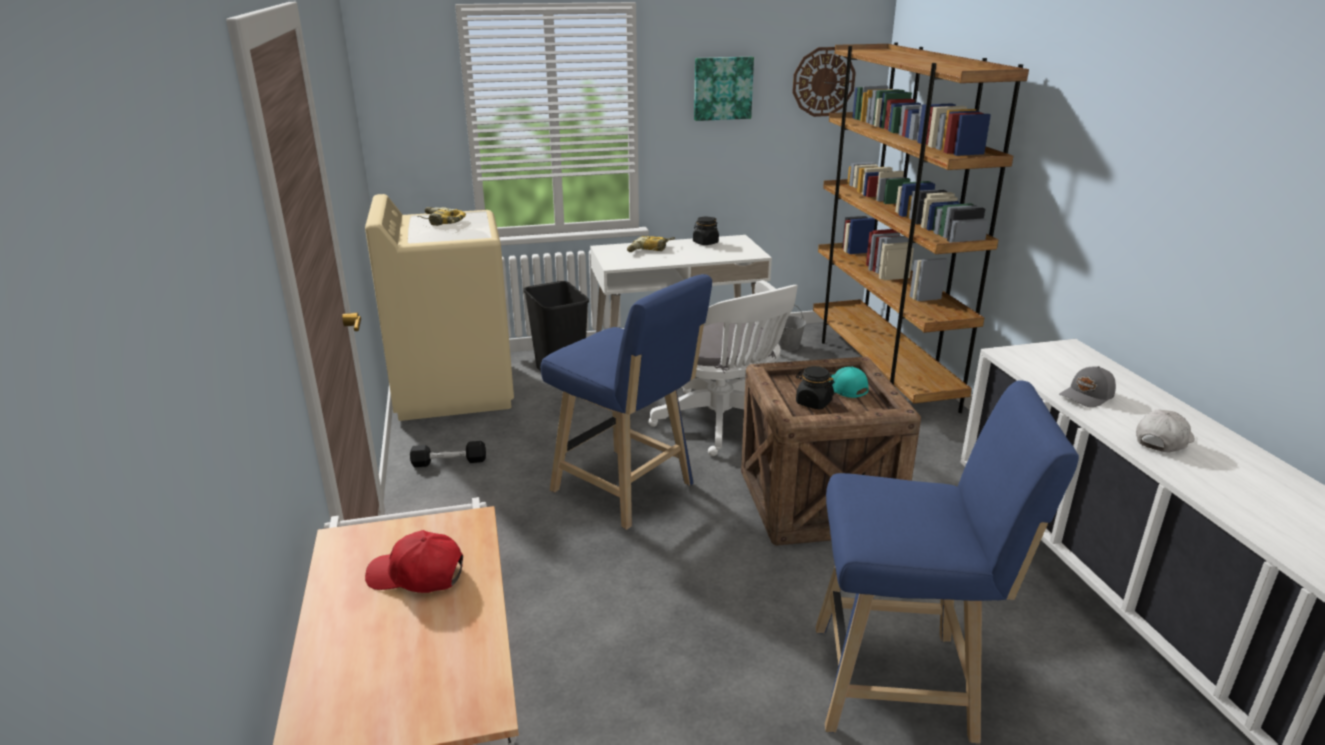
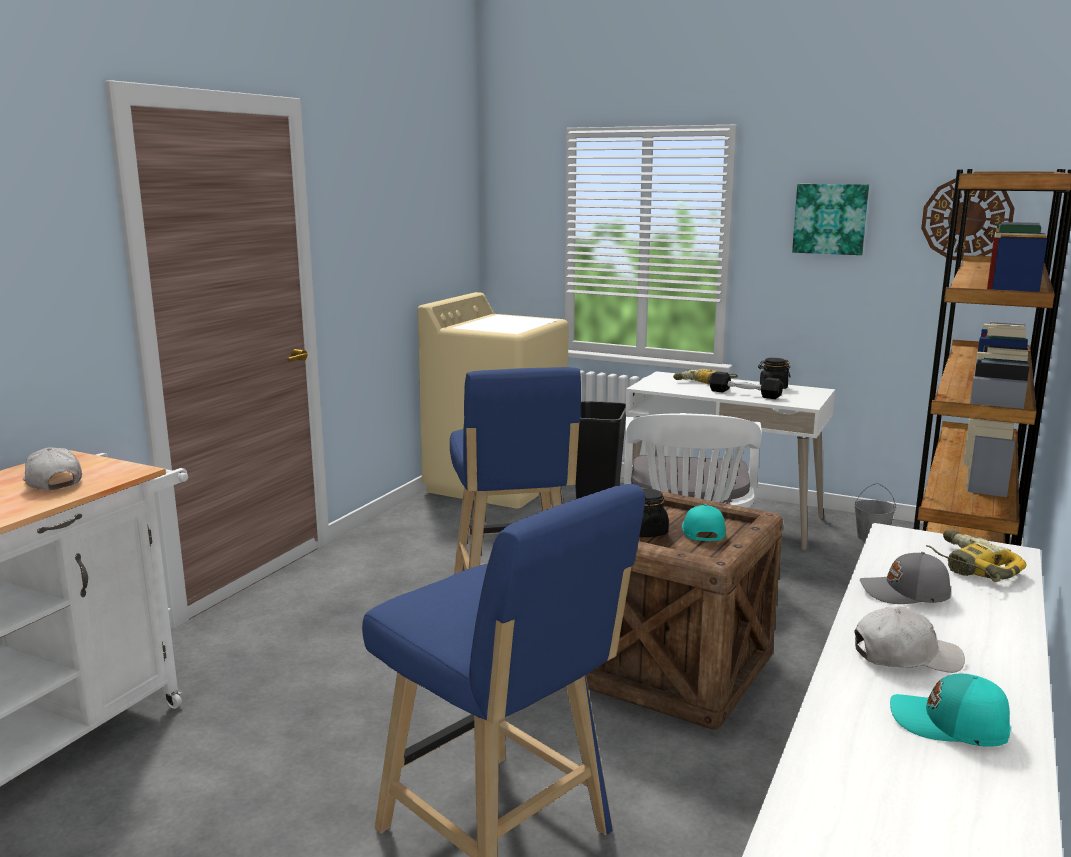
camera: 40 degrees right, 10 degrees down
(417, 575) = (52, 482): red cap -> white cap
(440, 222) = (506, 320): power drill -> power drill (968, 566)
(449, 462) = (417, 528): black dumbbell -> black dumbbell (744, 394)
(1248, 474) = (950, 725): none -> turquoise cap

